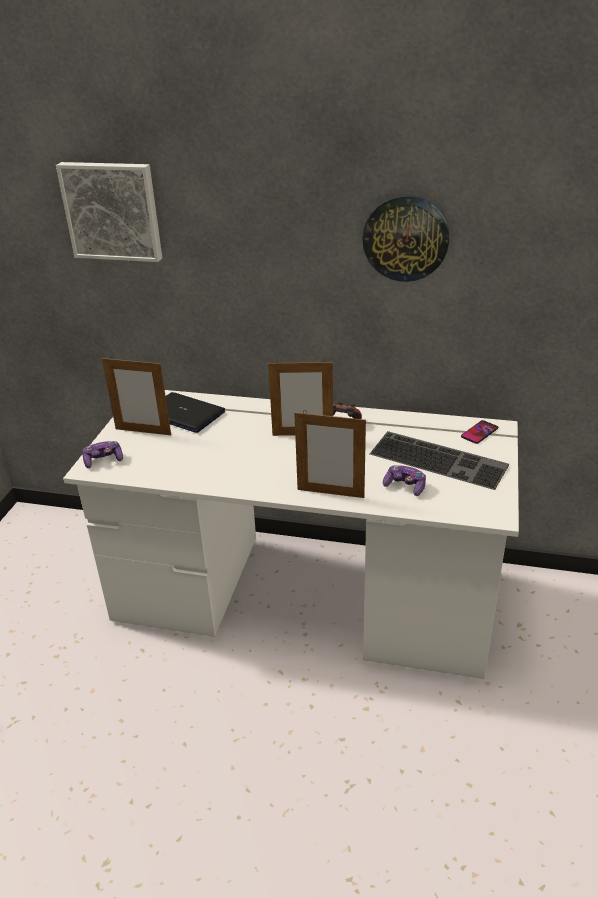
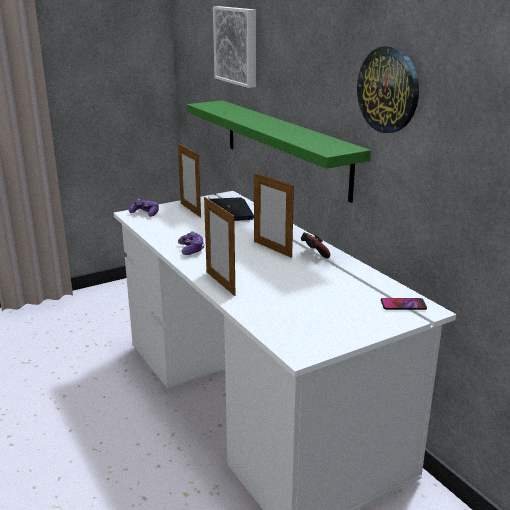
camera: 45 degrees right, 10 degrees down
(231, 319) = (284, 146): none -> green shelf
(405, 486) = (274, 304): game controller -> game controller (191, 249)
(440, 459) = (334, 303): keyboard -> none

